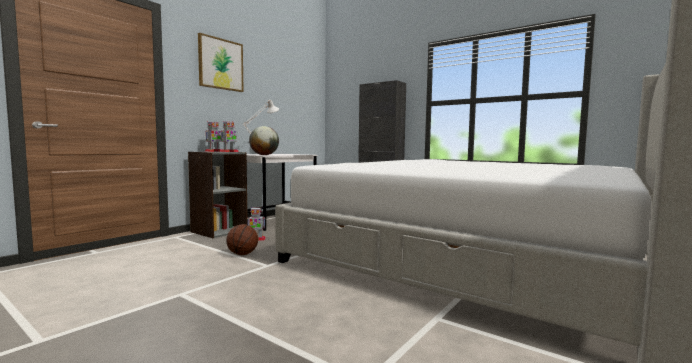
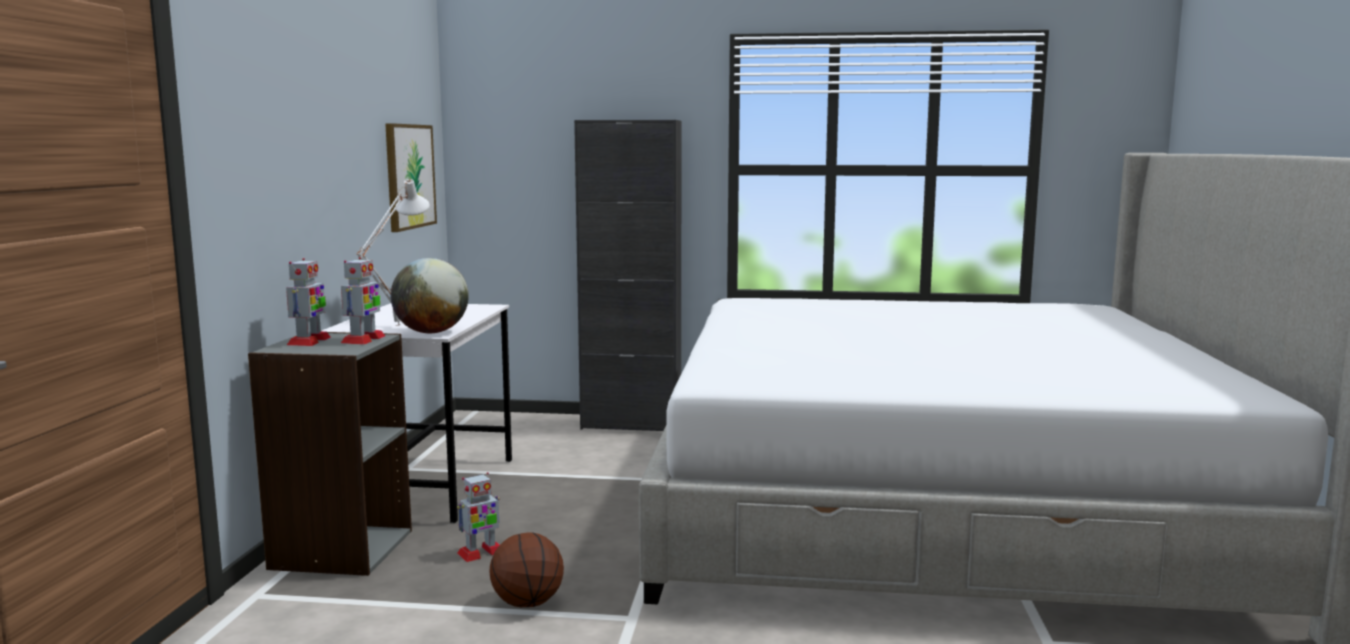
camera: 30 degrees left, 5 degrees up
(221, 64) = (279, 89): picture -> picture (409, 176)

